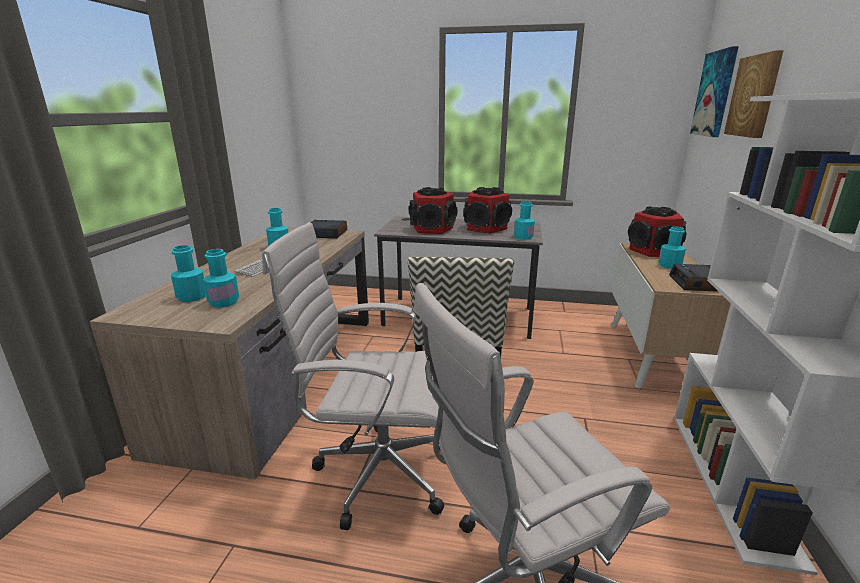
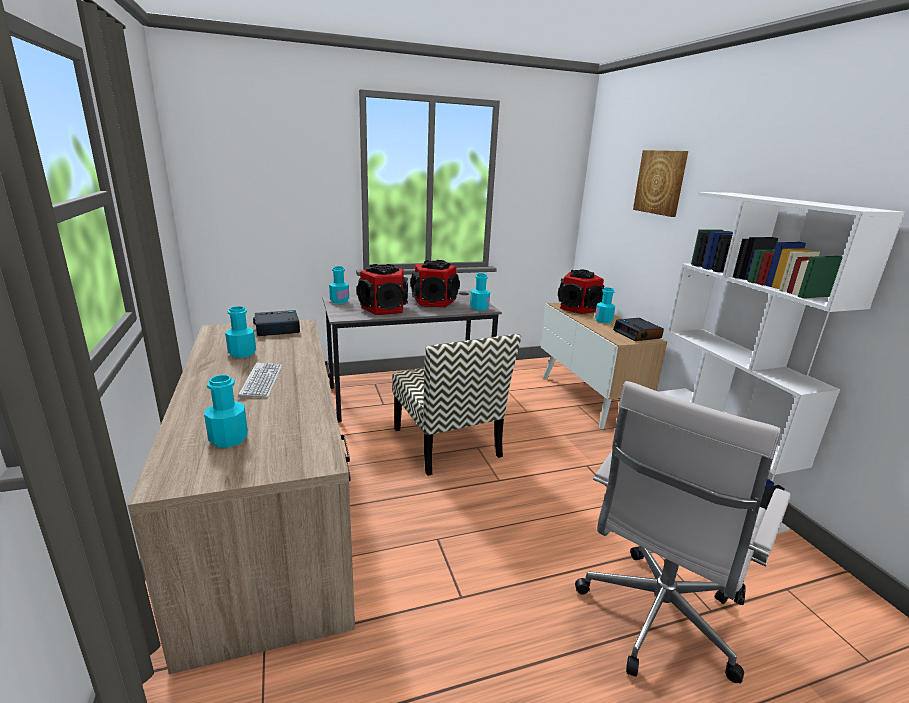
camera: 30 degrees left, 0 degrees up
(224, 302) = (281, 436): turquoise bottle -> turquoise bottle (339, 301)
(376, 473) = (467, 573): white office chair -> none
(715, 94) = (611, 174): picture -> none

